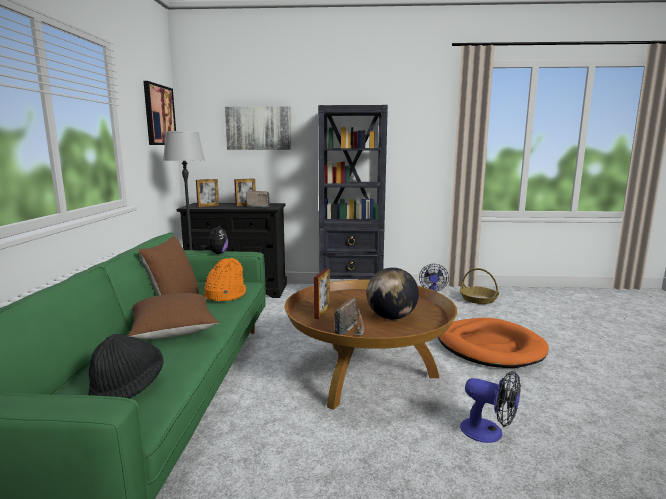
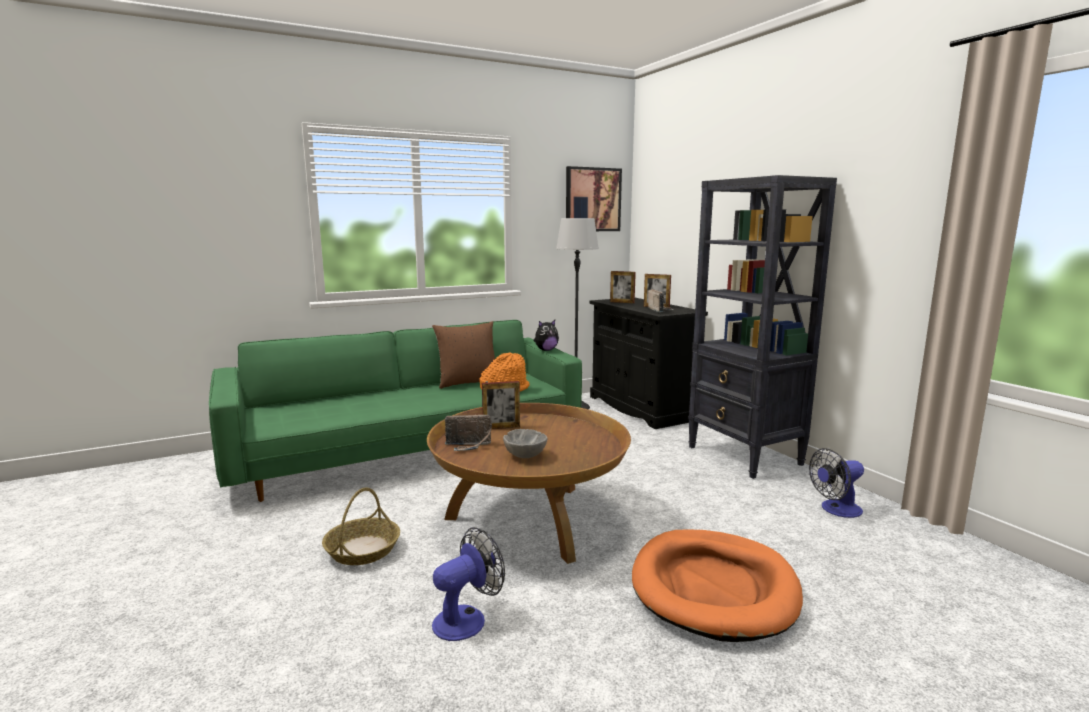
camera: 60 degrees right, 0 degrees up
(128, 387) = (314, 412): black hat -> none
(173, 331) = (411, 397): brown pillow -> none
(258, 128) = (693, 211): picture -> none
(391, 317) = (524, 455): globe -> grey bowl
(478, 299) = (909, 550): basket -> basket (362, 550)
(489, 433) = (467, 618): fan -> fan turned 135 degrees counterclockwise

